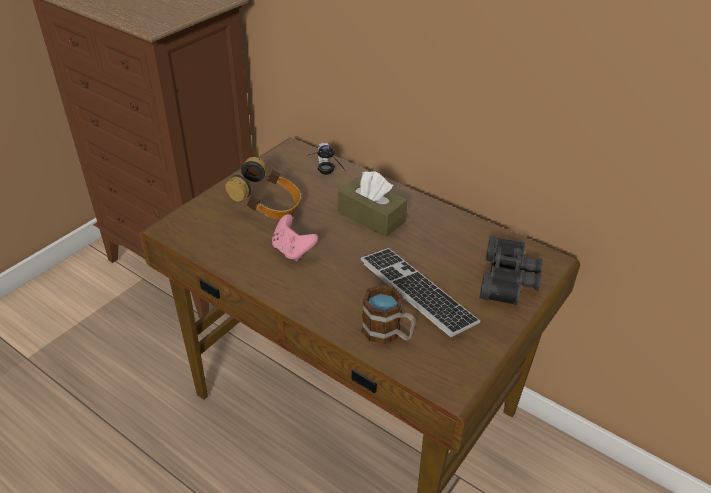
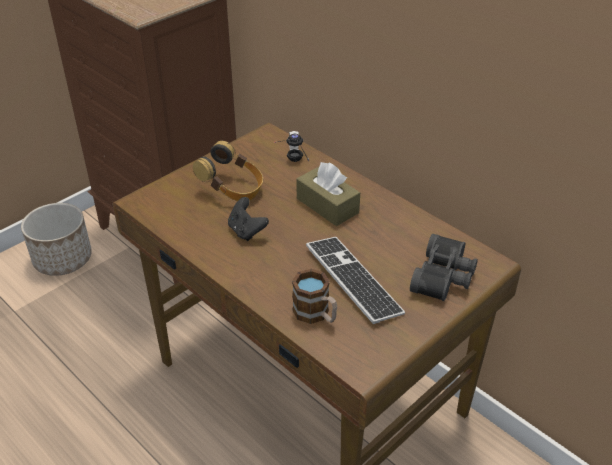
camera: 10 degrees right, 0 degrees up
(73, 297) = (63, 259): none -> planter
(293, 250) = (246, 231): pink game controller -> black game controller

